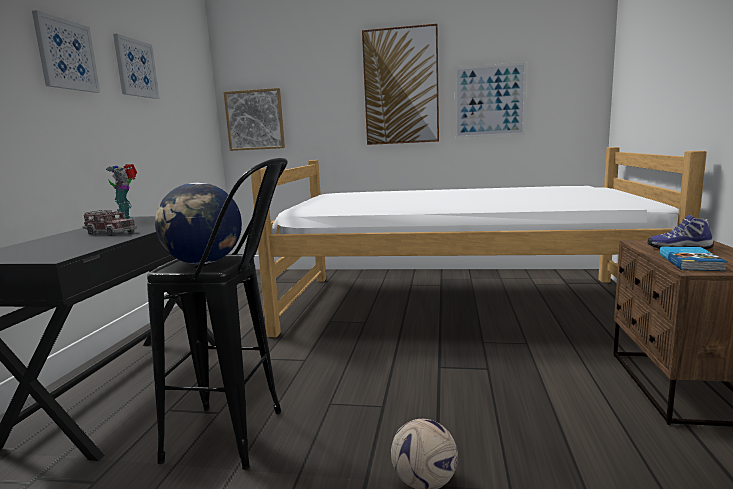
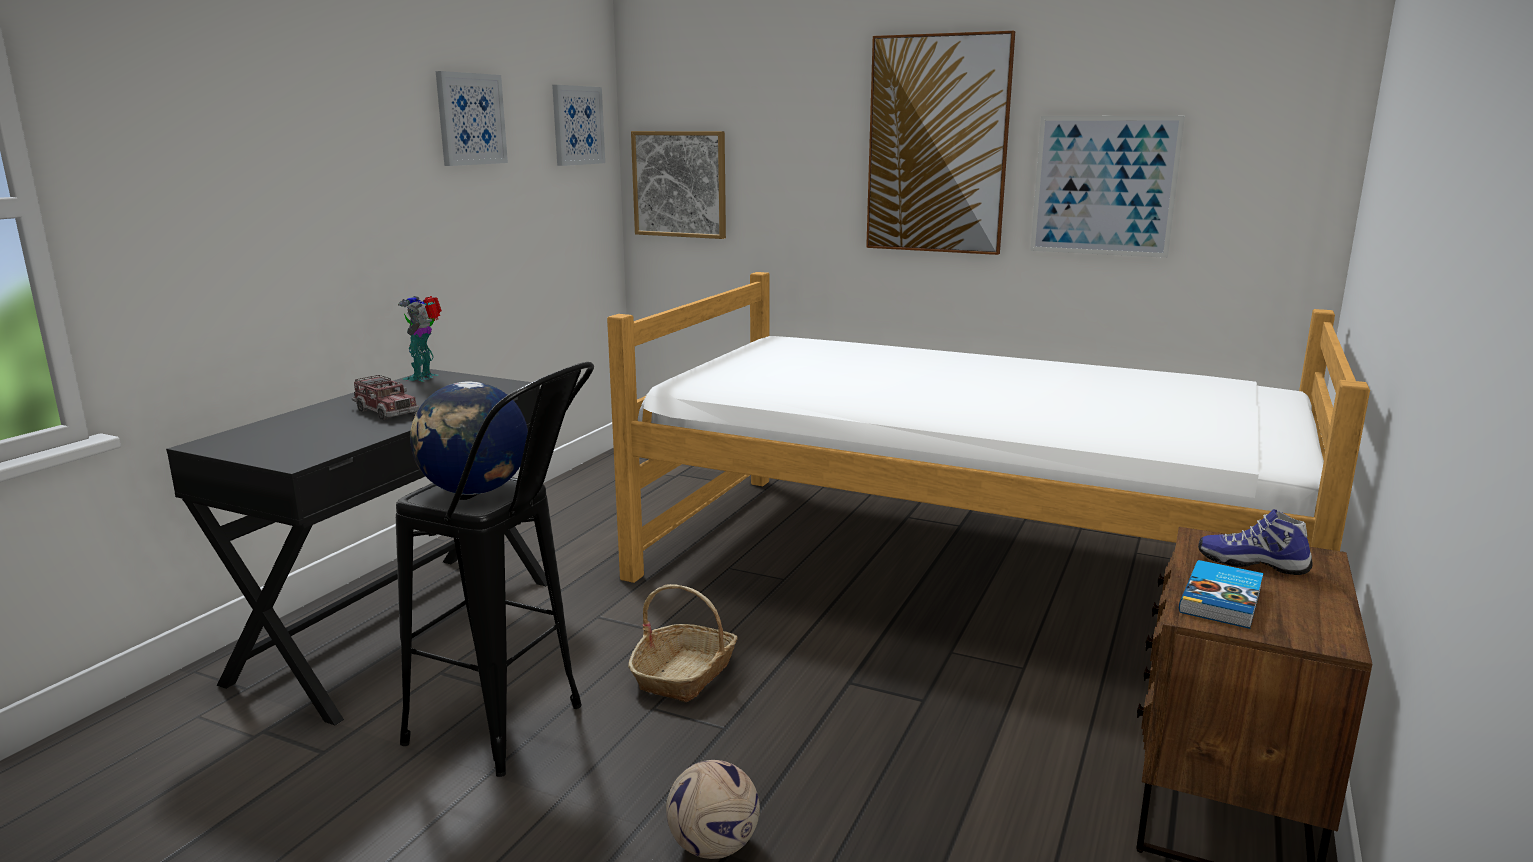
camera: 15 degrees right, 5 degrees up
(66, 55) = (359, 122): picture -> picture (577, 125)
(338, 380) = (685, 674): none -> basket

